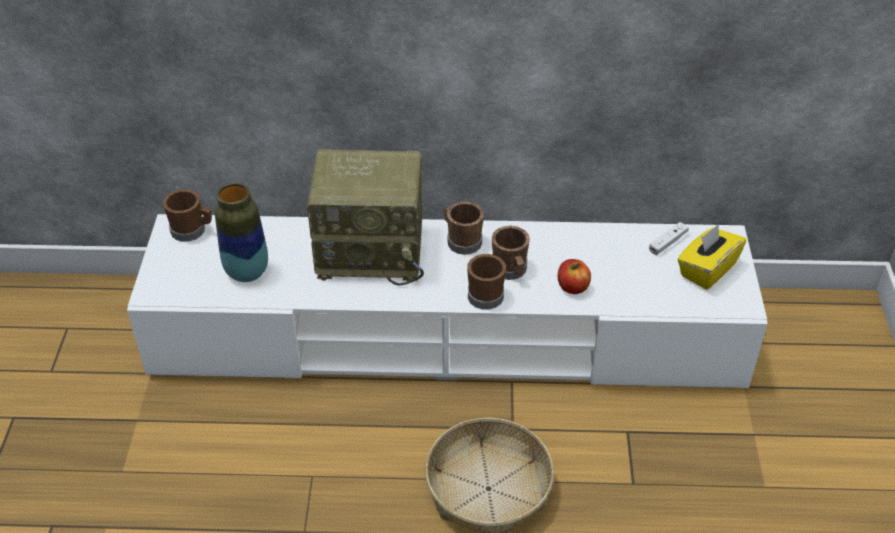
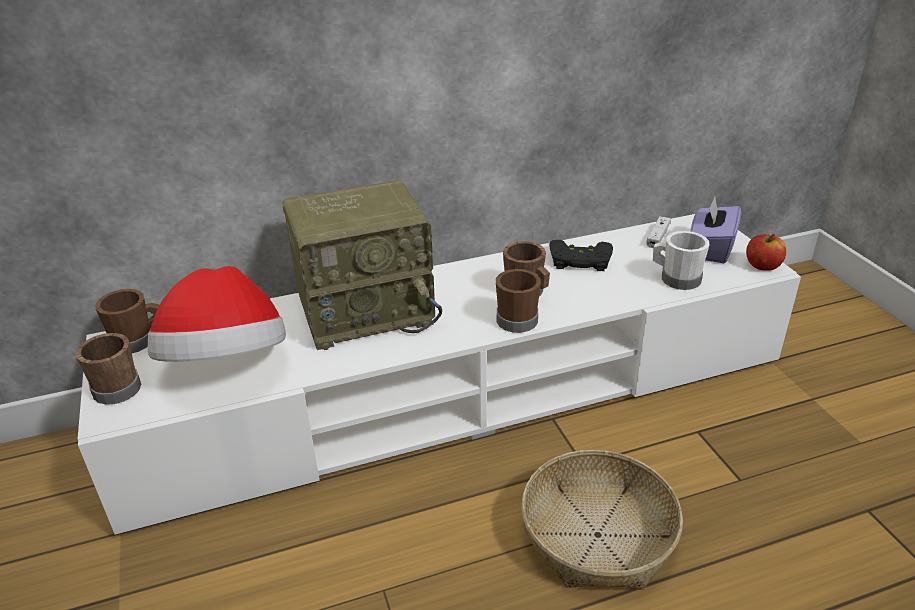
camera: 20 degrees left, 10 degrees down
(247, 272) = (227, 364): vase -> hat
(461, 241) = (458, 280): brown mug -> brown mug (113, 388)
(572, 287) = (598, 291): apple -> apple (762, 266)
(577, 250) = (579, 261): none -> black game controller
(649, 293) = (676, 279): none -> white mug
(706, 270) = (710, 249): yellow tissue box -> purple tissue box

